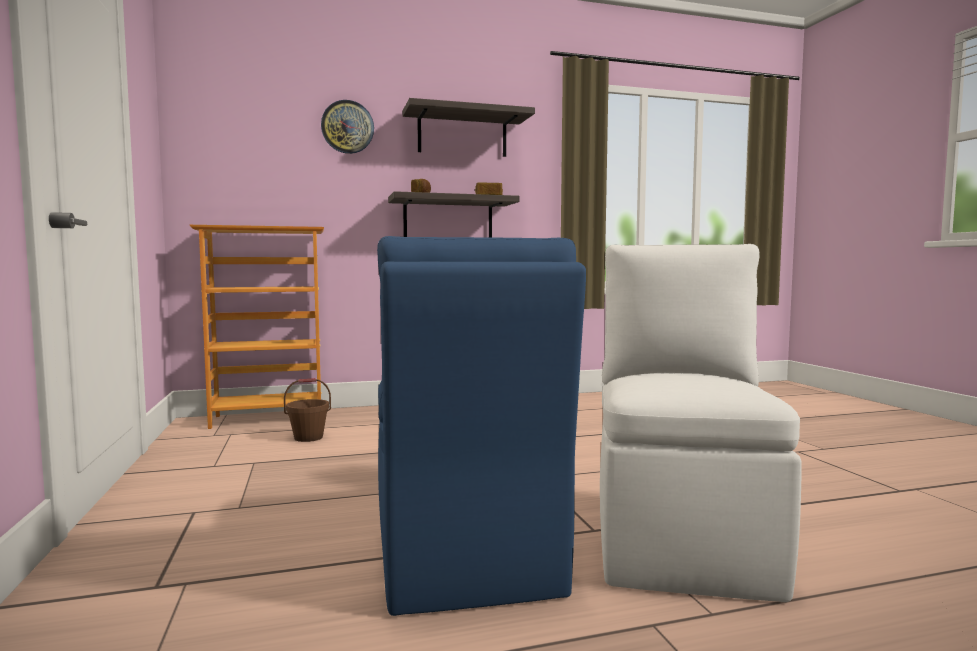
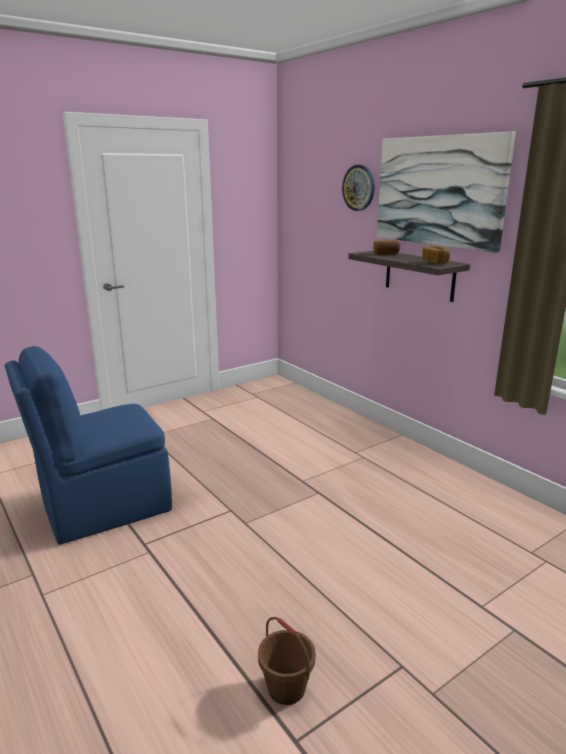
camera: 70 degrees right, 15 degrees up
(268, 418) = (296, 395): bookcase -> none
(308, 438) = (265, 417): brown bucket -> brown bucket (286, 688)
(462, 134) = (439, 191): shelf -> picture
(681, 540) = (134, 581): white chair -> none

